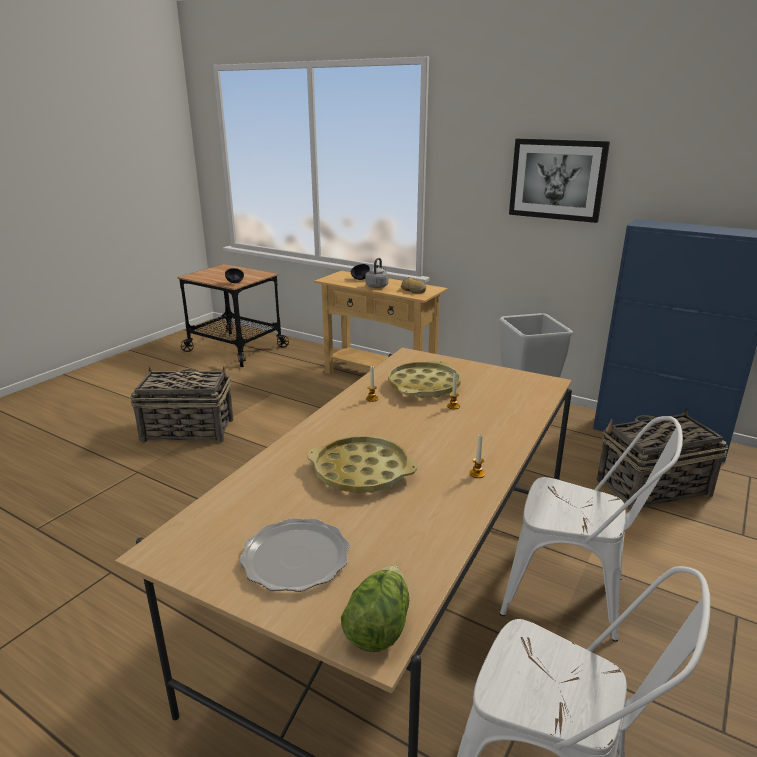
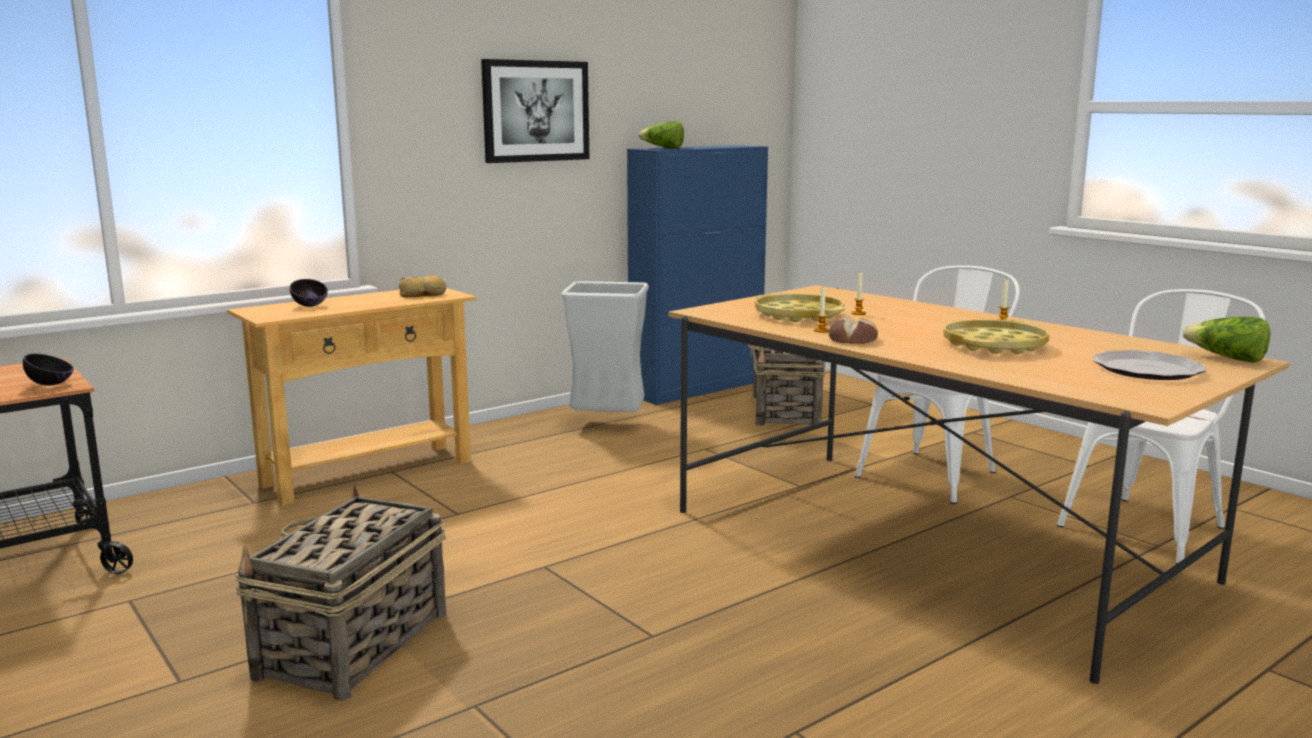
camera: 70 degrees left, 10 degrees down
(347, 412) = (854, 339): none -> bread
(377, 286) = (366, 303): grey kettle -> none
(659, 223) = (663, 148): none -> lettuce

